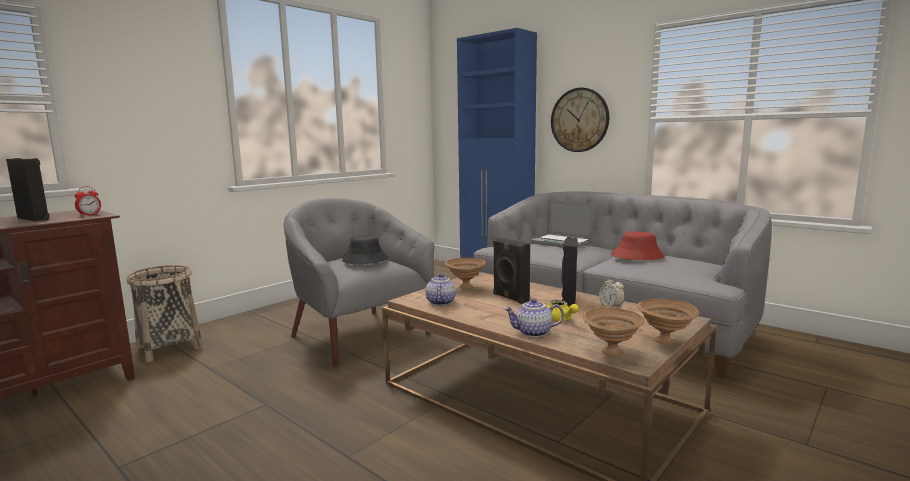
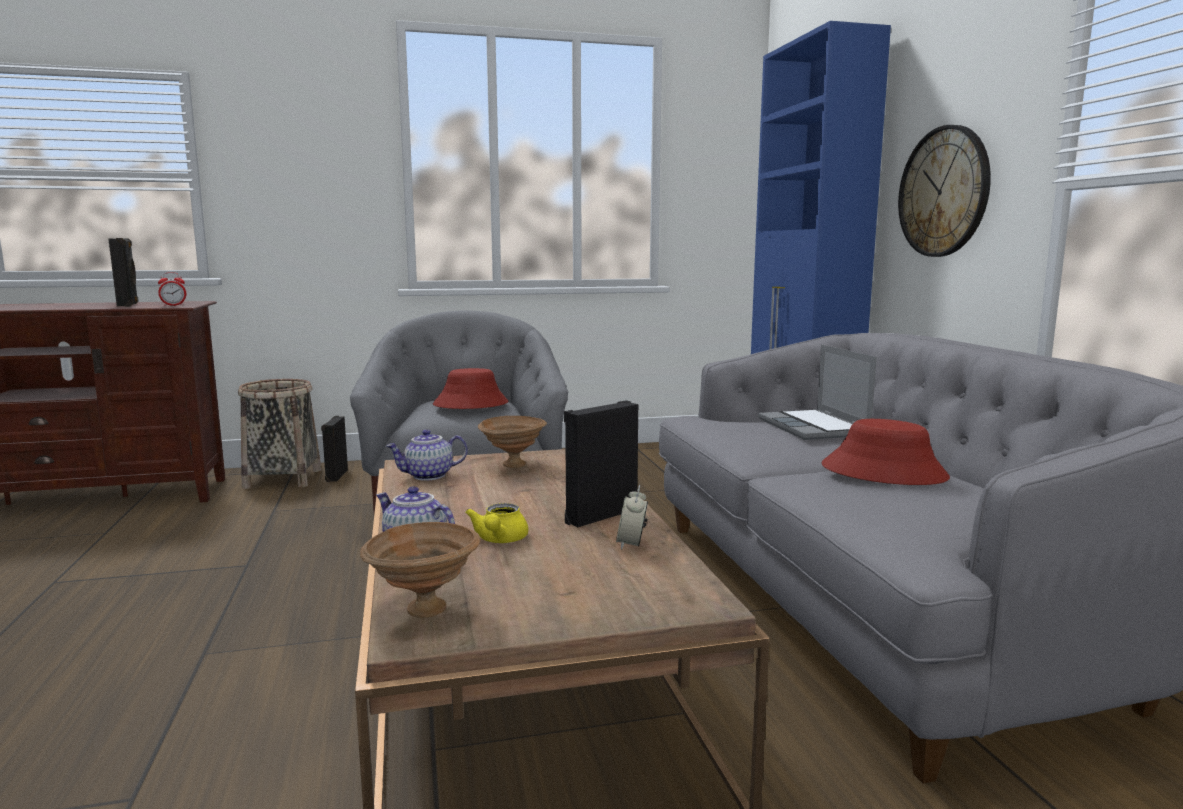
camera: 35 degrees right, 0 degrees up
(365, 260) = (471, 404): black hat -> red hat
(440, 302) = (428, 476): teapot -> teapot turned 150 degrees counterclockwise
(509, 298) = (525, 492): black speaker -> black speaker (335, 476)
(666, 342) = (551, 624): brown bowl -> none

